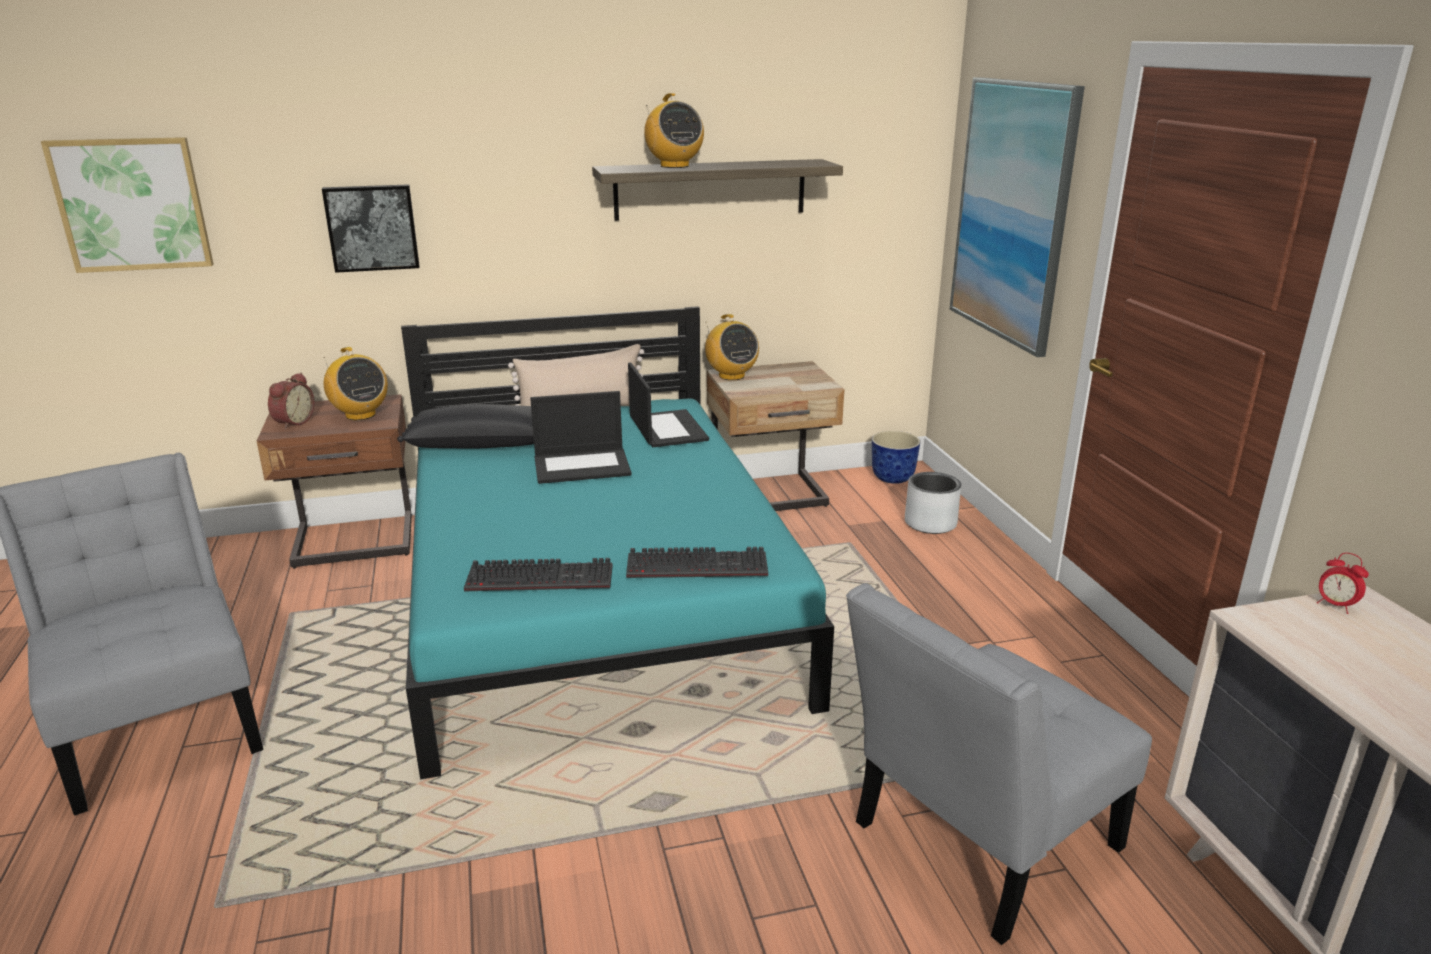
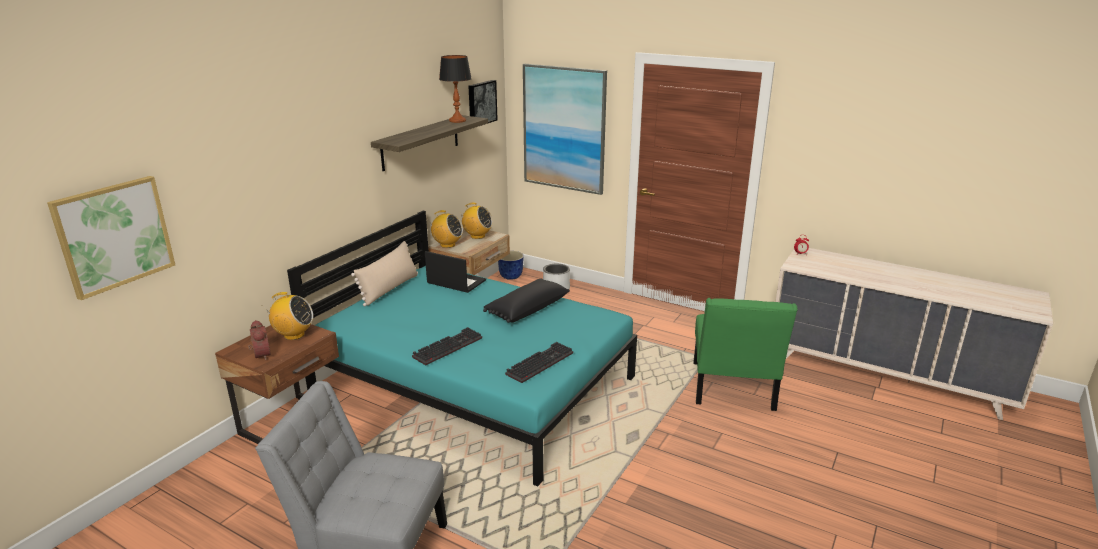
camera: 45 degrees left, 0 degrees up
(372, 227) = (264, 209): picture -> picture (481, 103)
(482, 443) = (376, 324): black pillow -> black pillow (526, 309)
(583, 465) = (454, 313): laptop -> none
(674, 166) = (414, 133): radio -> radio (477, 236)
(699, 565) = (586, 330): keyboard -> keyboard (448, 346)
(787, 162) = (457, 121): none -> table lamp
(976, 842) = (732, 389): grey chair -> green chair

